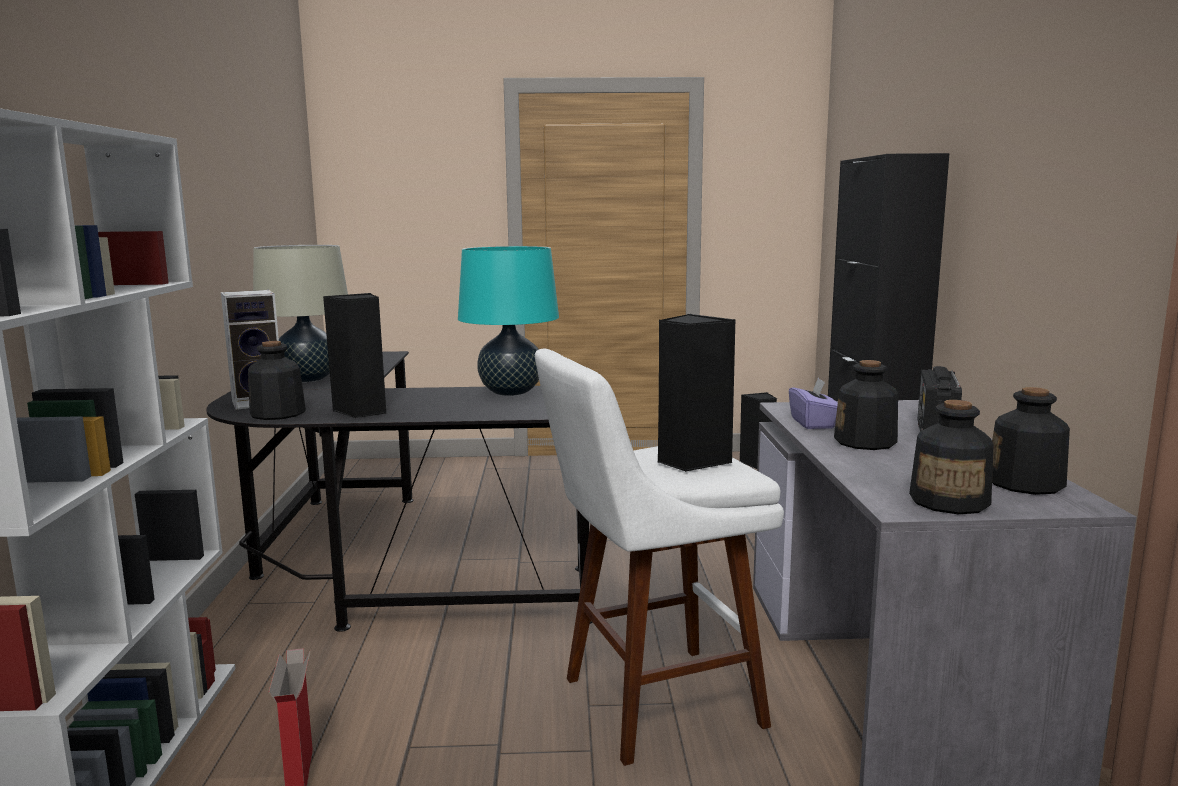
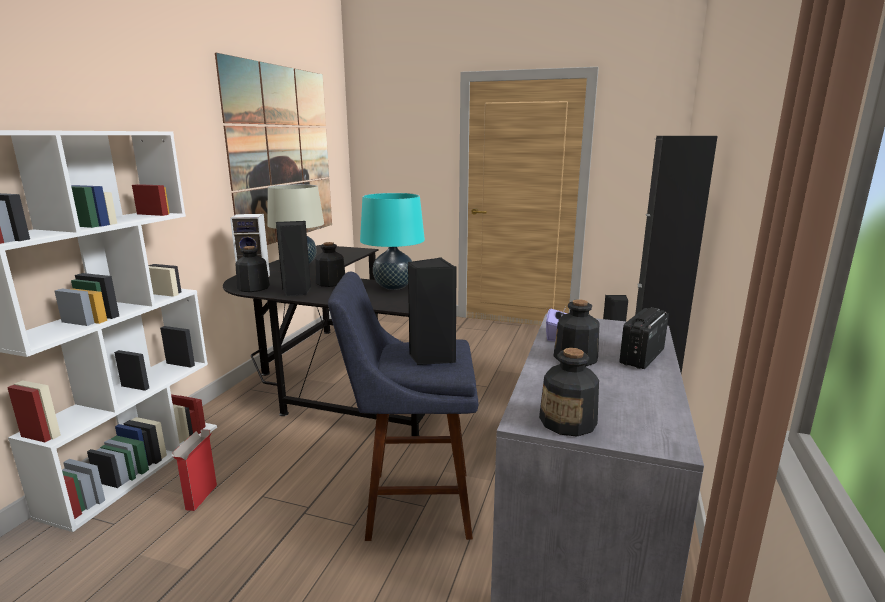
camera: 20 degrees right, 5 degrees up
(249, 199) = (283, 155): none -> picture
(650, 704) = (410, 504): white stool -> blue stool
(1026, 484) = (650, 417): bottle -> bottle (331, 283)

